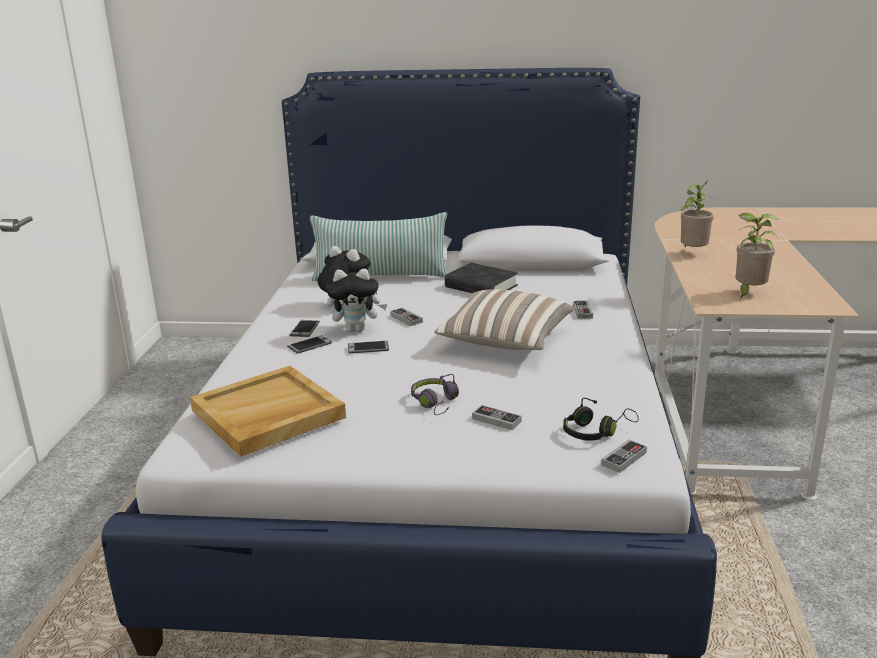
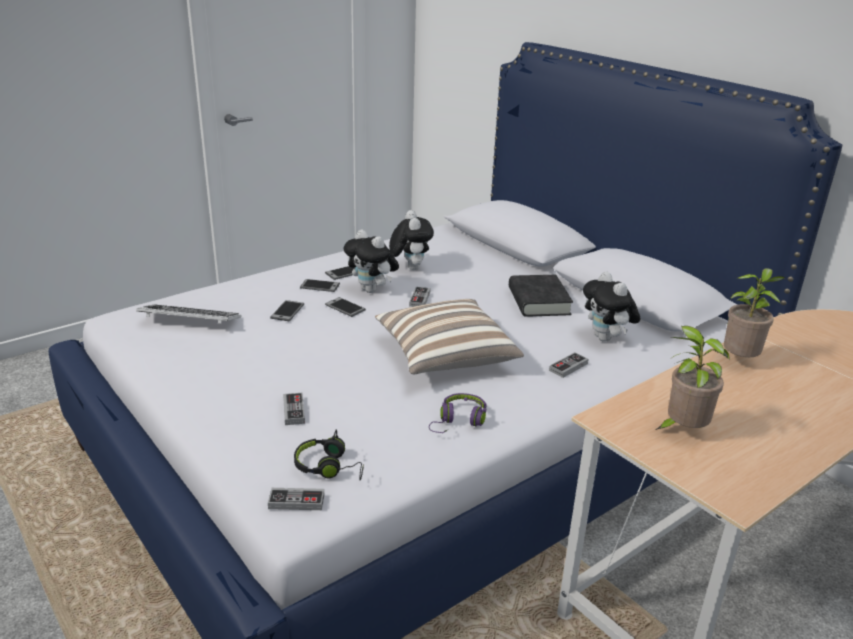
camera: 45 degrees right, 5 degrees up
(267, 415) = (189, 320): beige tray -> keyboard
(334, 370) = (287, 311): none -> phone
(380, 276) = (484, 256): pillow -> none
(436, 403) = (291, 373): purple headphones -> purple headphones (459, 421)
(565, 288) = (606, 339): none -> plush toy

